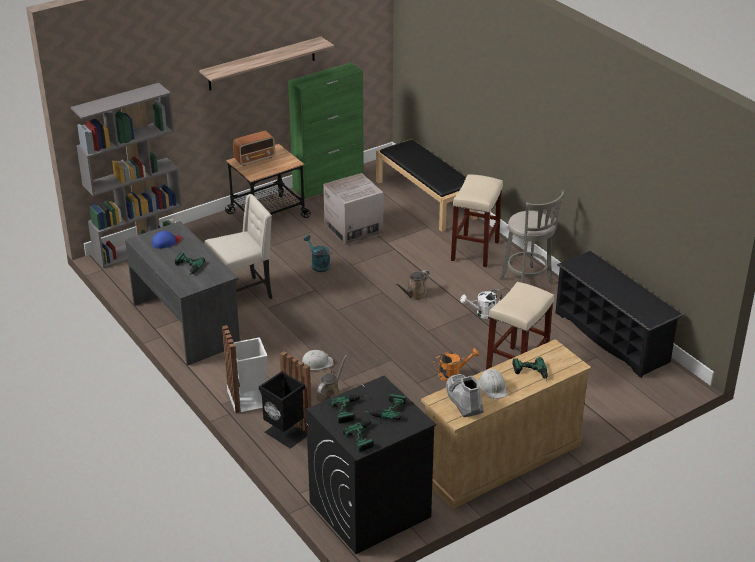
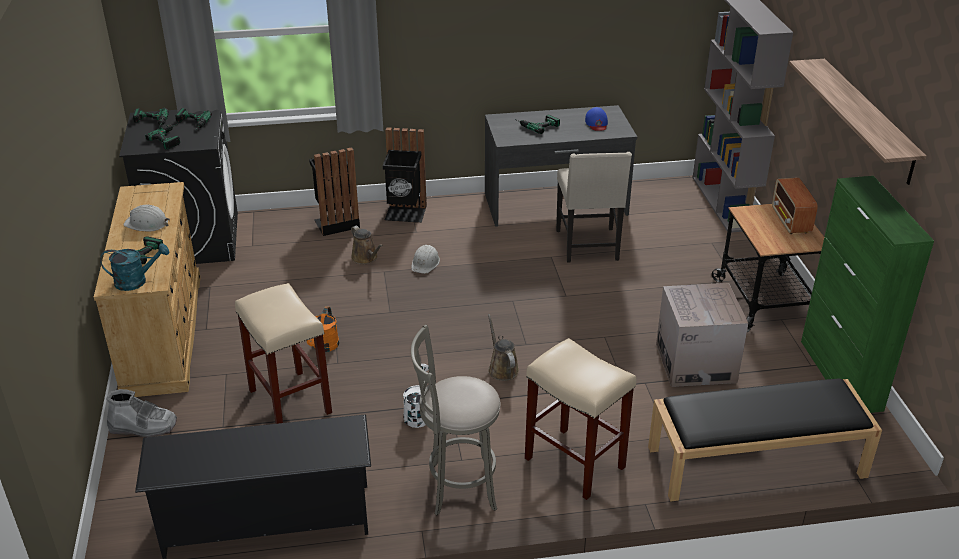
camera: 115 degrees right, 0 degrees up
(248, 398) = (405, 214): white trash can -> black trash can
(318, 265) = (620, 311): turquoise watering can -> turquoise watering can (137, 281)
(463, 400) = (151, 202): grey boot -> grey boot (143, 427)

